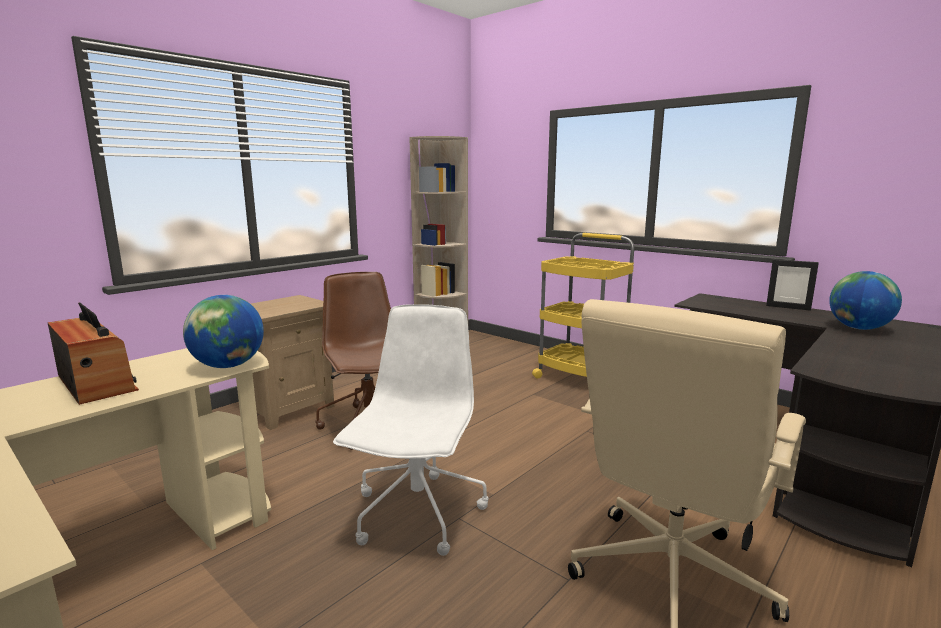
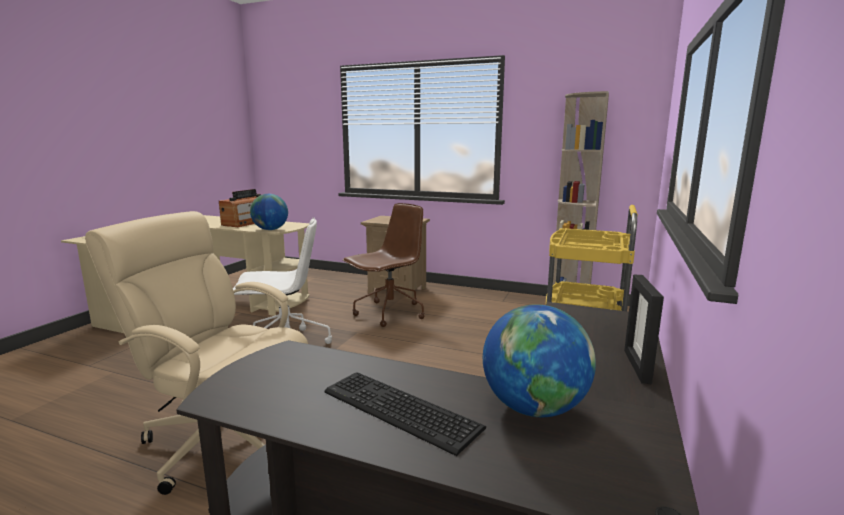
camera: 70 degrees right, 0 degrees up
(890, 350) = (399, 411): none -> keyboard

